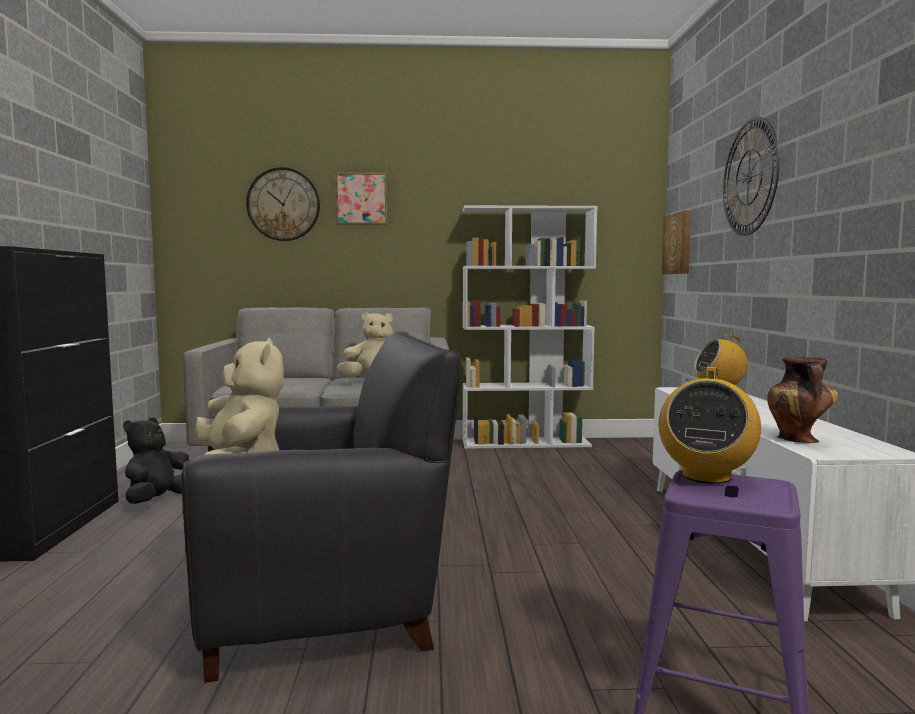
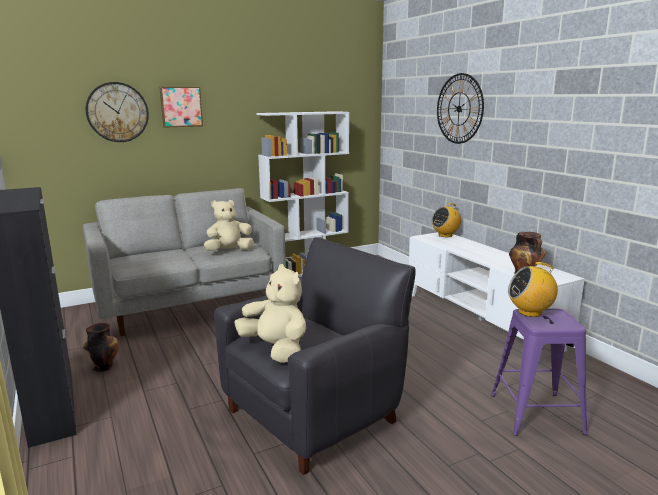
camera: 25 degrees left, 10 degrees up
(158, 501) = (103, 366): black plush toy -> vase
(678, 243) = (395, 135): picture -> none
(706, 476) = (530, 312): radio -> radio turned 90 degrees clockwise

